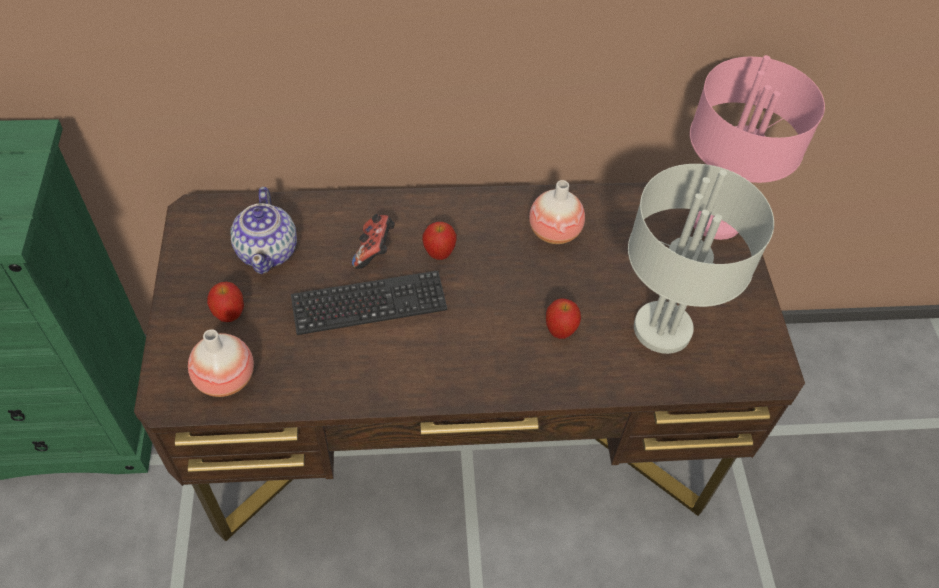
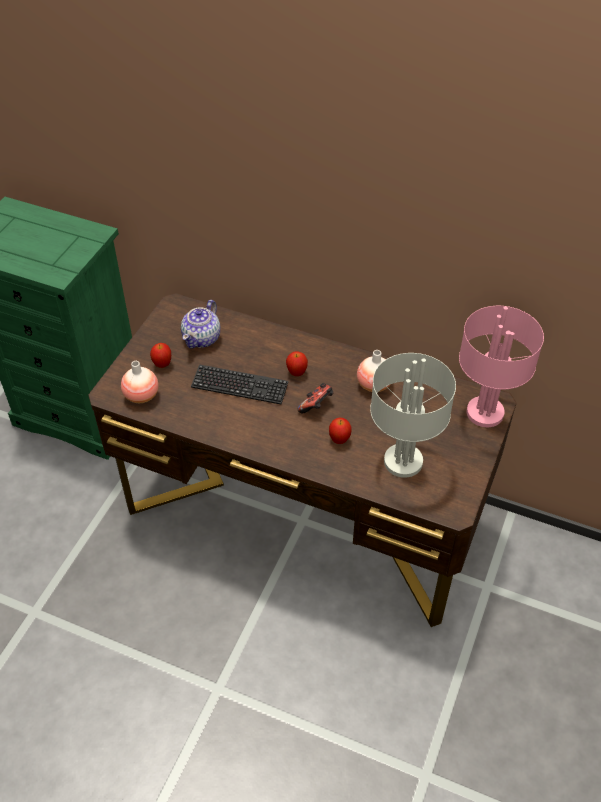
camera: 30 degrees right, 5 degrees down
(374, 251) = (261, 358): game controller -> game controller (316, 406)

